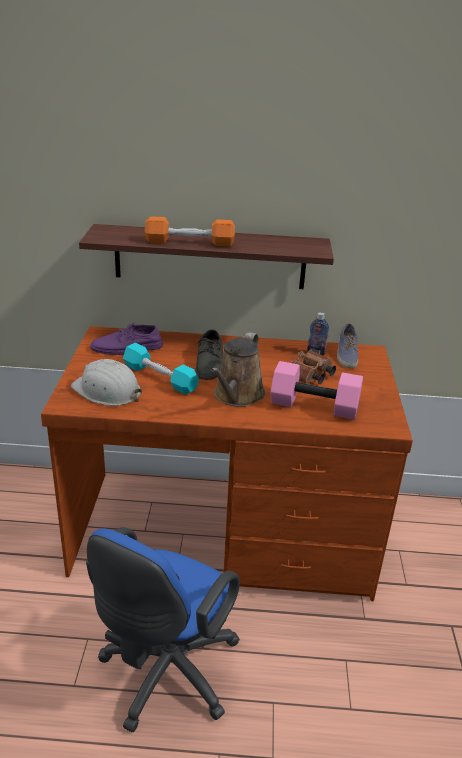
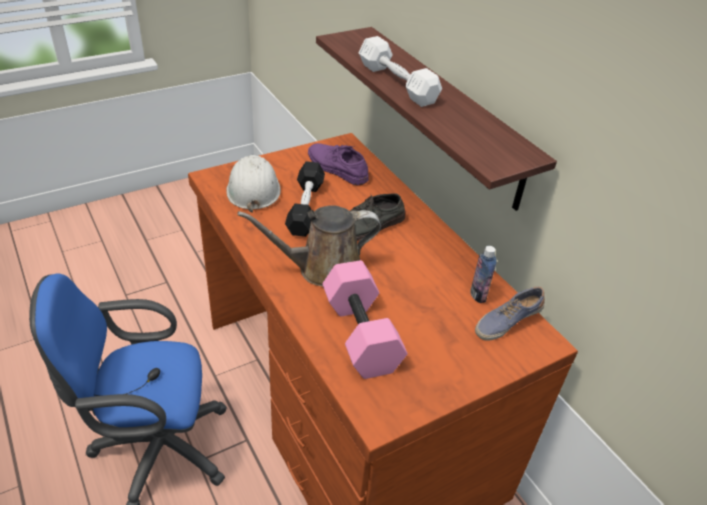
camera: 55 degrees right, 10 degrees up
(160, 377) = (305, 208): turquoise dumbbell -> black dumbbell
(190, 242) = (397, 83): orange dumbbell -> white dumbbell
(309, 377) = (420, 308): brown binoculars -> none

